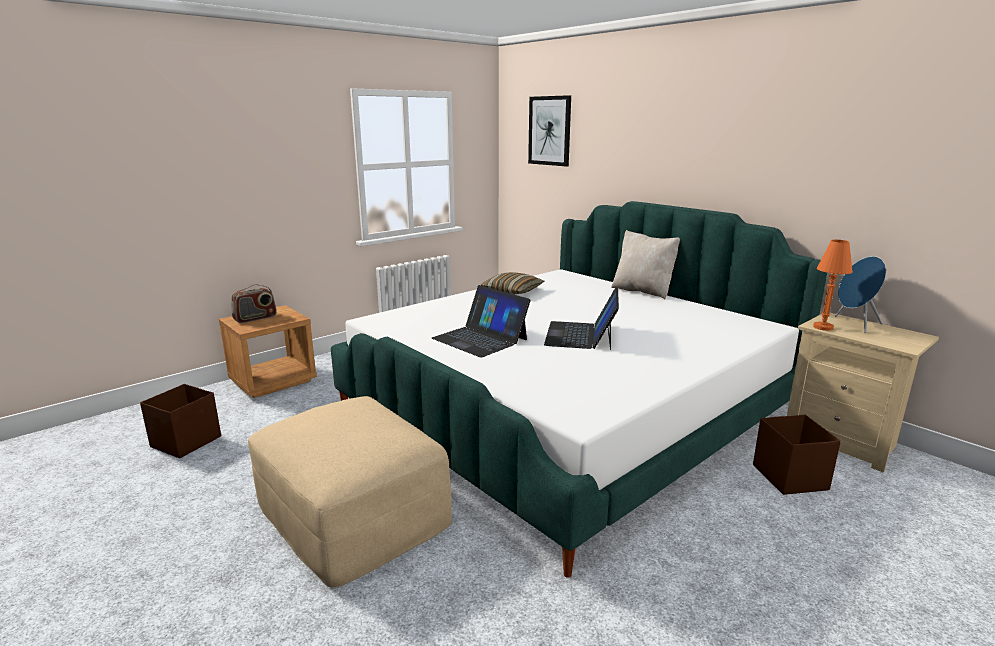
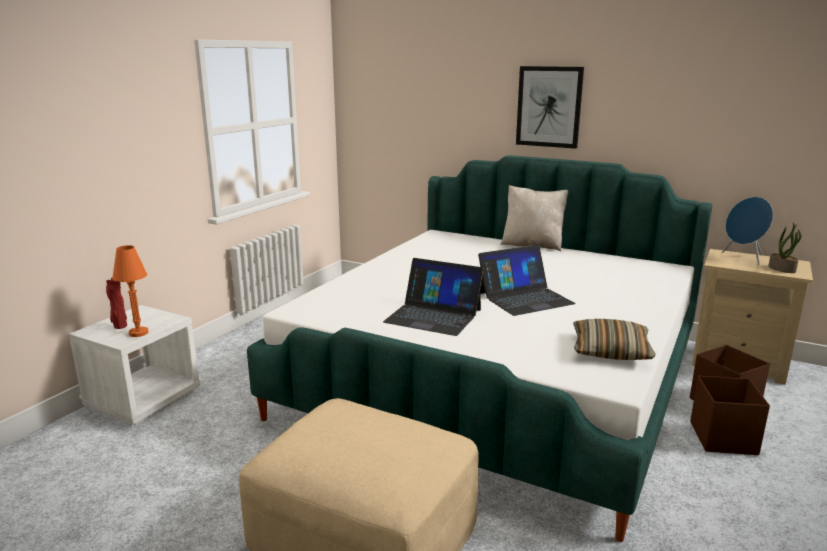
camera: 20 degrees left, 0 degrees up
(187, 441) = (90, 496): brown storage box -> brown storage box (723, 438)
(255, 318) = (120, 326): radio -> red vase
(273, 381) = (144, 399): brown nightstand -> white nightstand
(512, 291) = (409, 259): pillow -> pillow (610, 350)
(549, 131) = (402, 84): picture -> picture (549, 107)
(581, 335) = (525, 298): laptop -> laptop turned 105 degrees counterclockwise
(823, 327) = (724, 264): orange table lamp -> orange table lamp (138, 333)
(890, 340) = (782, 269): none -> potted plant

